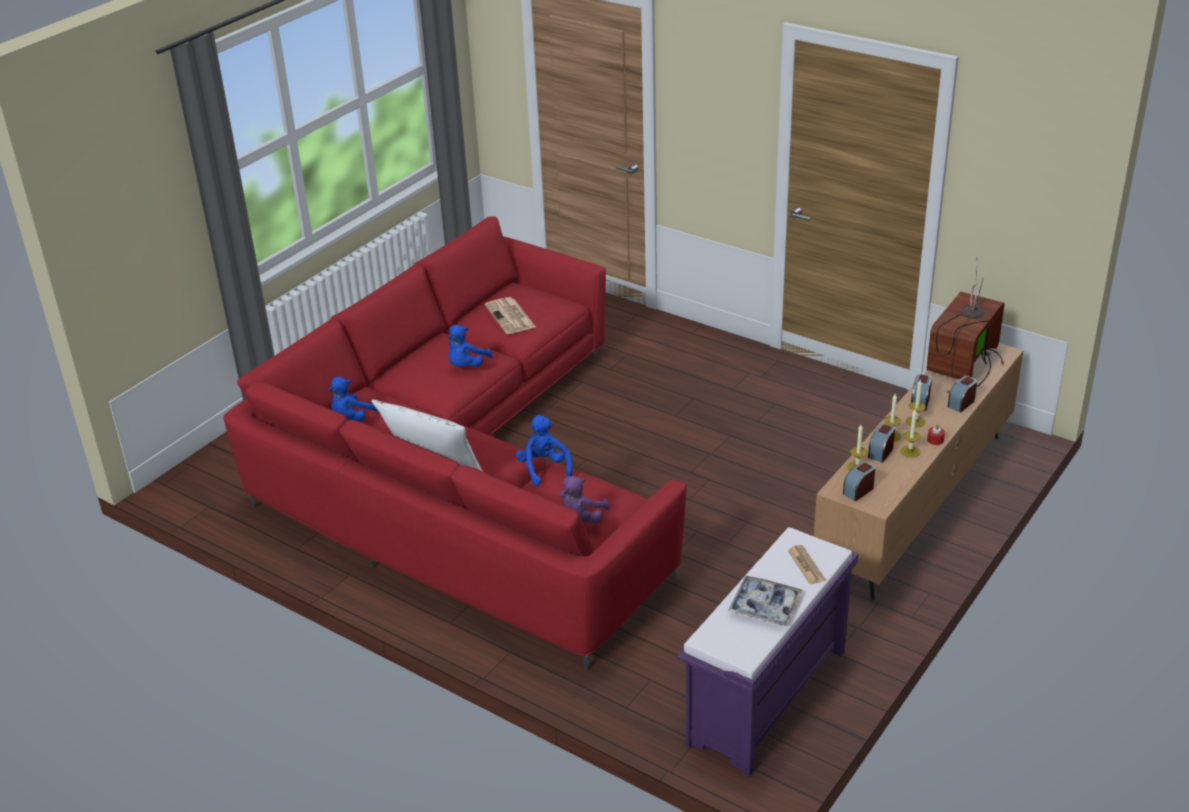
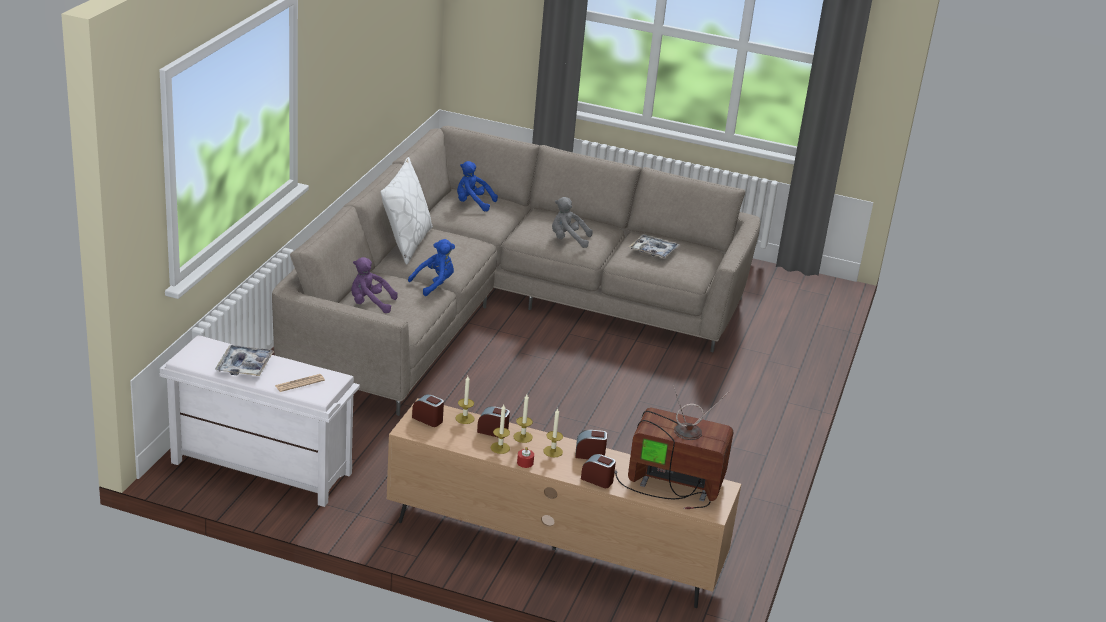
camera: 70 degrees right, 5 degrees down
(466, 480) = (498, 308): red sofa -> beige sofa
(467, 366) = (568, 240): blue plush toy -> grey plush toy
(511, 317) = (653, 251): newspaper -> tray
(767, 699) = (259, 468): purple bench -> white bench

